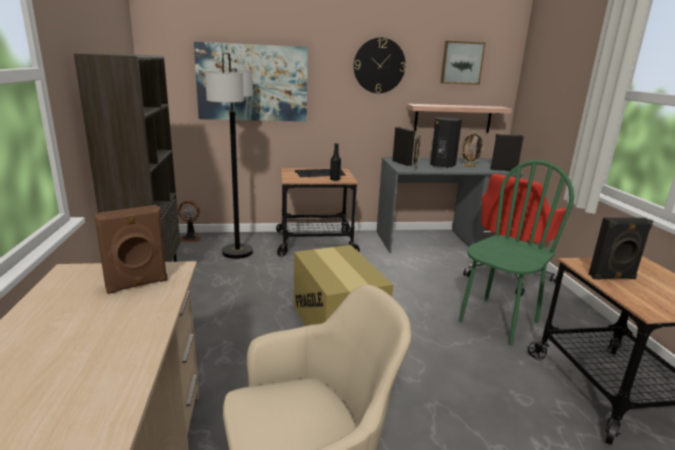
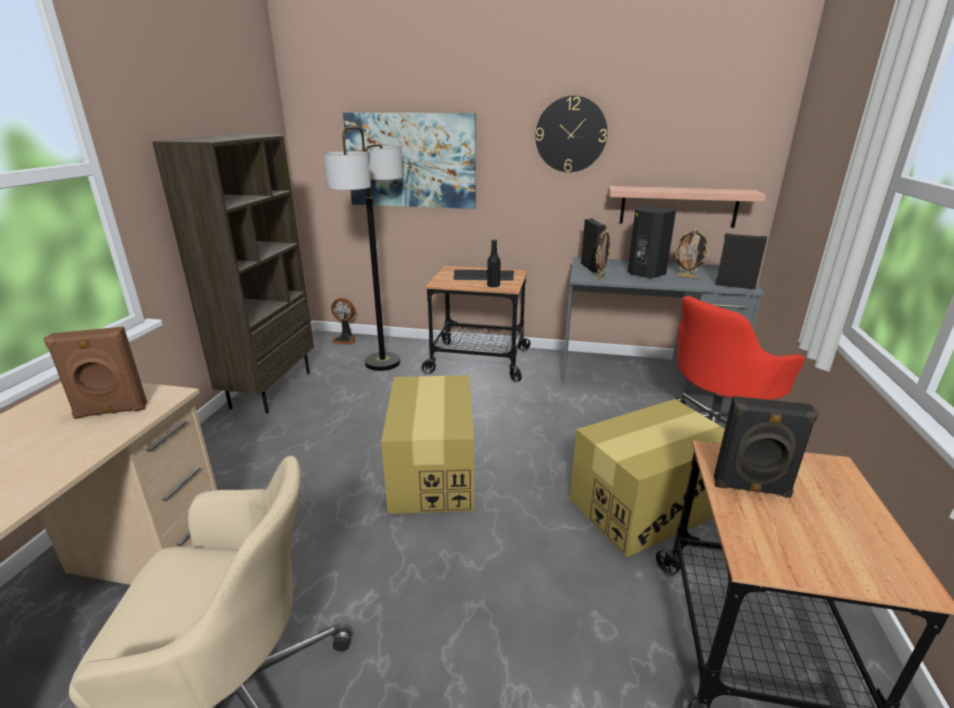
camera: 20 degrees right, 5 degrees up
(461, 63) = (693, 127): picture -> none
(498, 321) = (647, 505): green chair -> cardboard box

